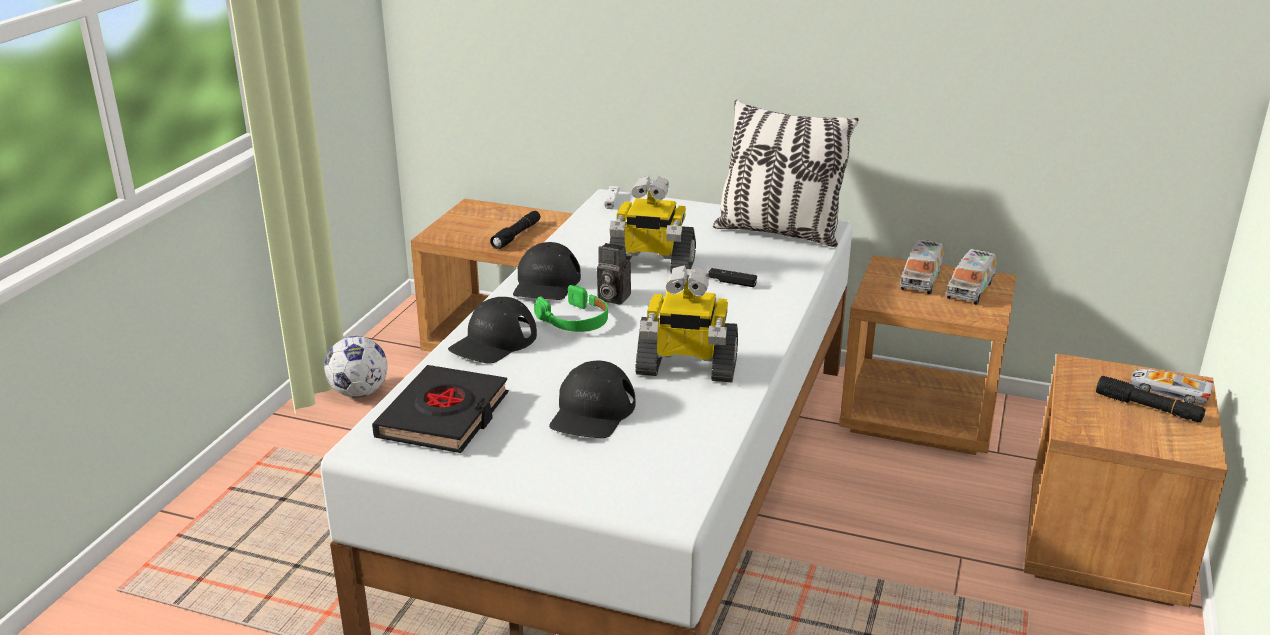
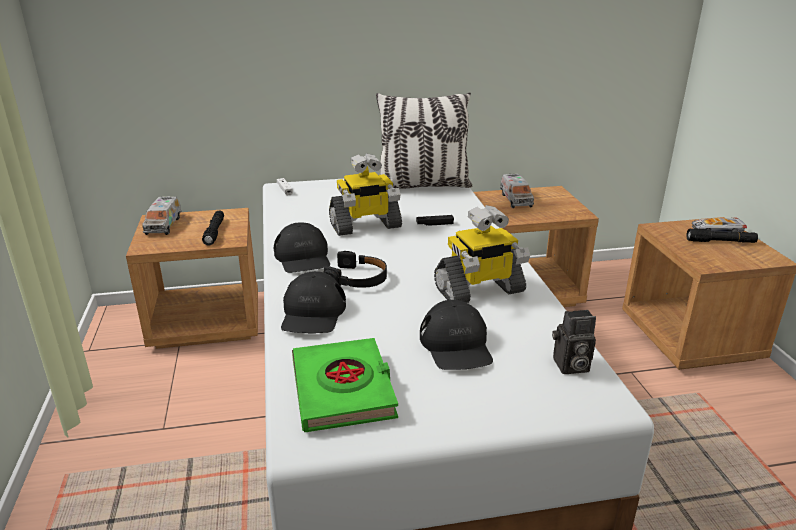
camera: 30 degrees left, 0 degrees up
(359, 392) = (112, 398): football -> none
(444, 417) = (343, 390): black book -> green book
(575, 320) = (358, 278): green headphones -> black headphones
(611, 298) = (365, 255): camera -> camera (570, 366)
(970, 289) = (549, 199): toy truck -> toy truck (163, 225)

